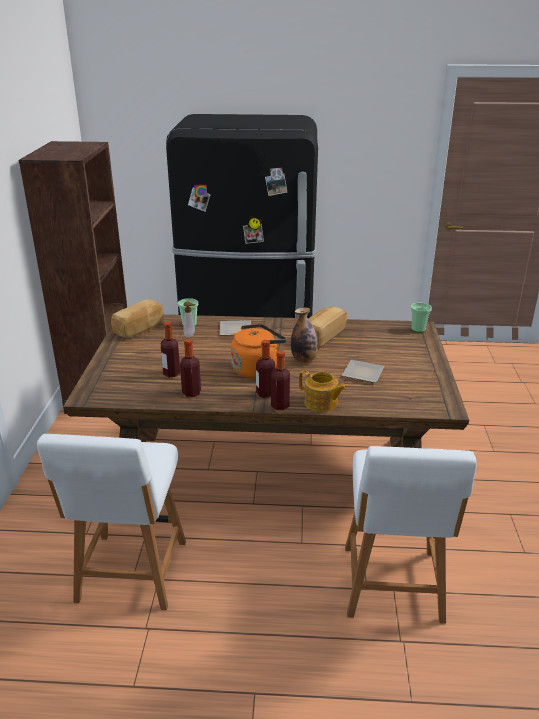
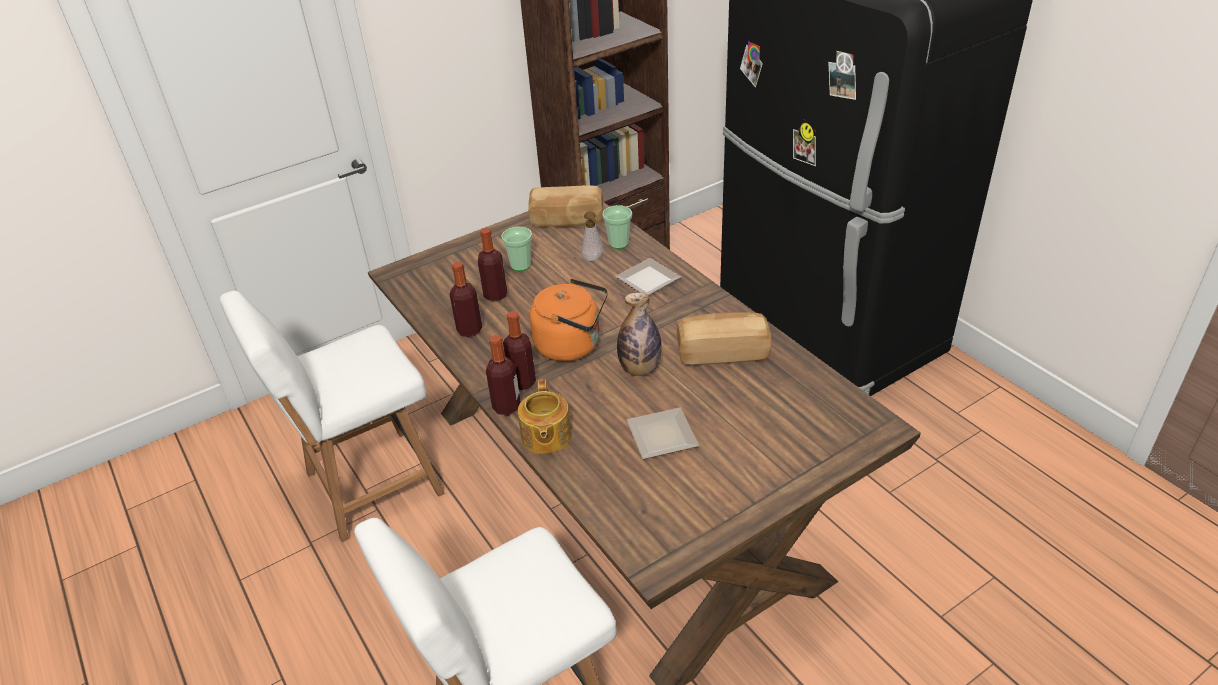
camera: 55 degrees right, 10 degrees up
(418, 329) = (868, 428): cup -> cup (520, 265)

